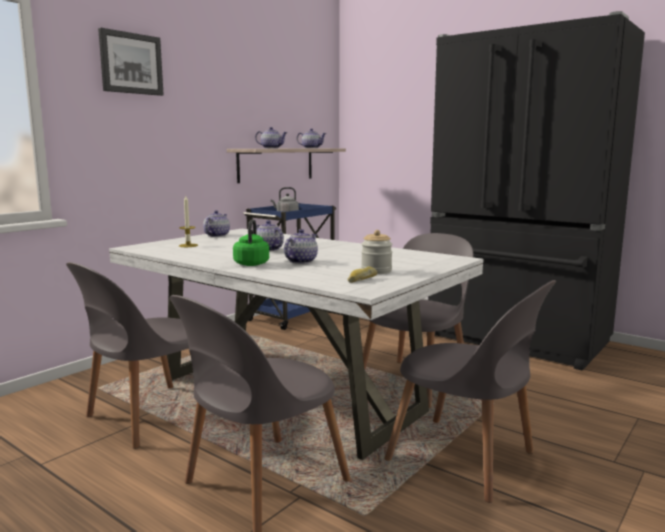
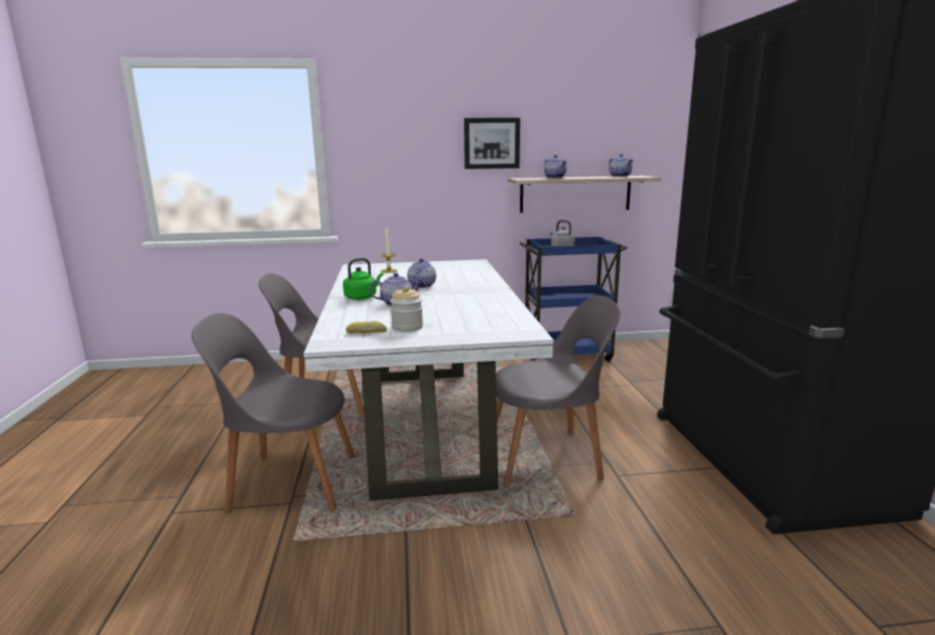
camera: 45 degrees right, 5 degrees up
(131, 63) = (403, 104): picture -> picture (491, 143)
(216, 235) = (440, 264): teapot -> none
(466, 459) = (439, 547): grey chair -> none

